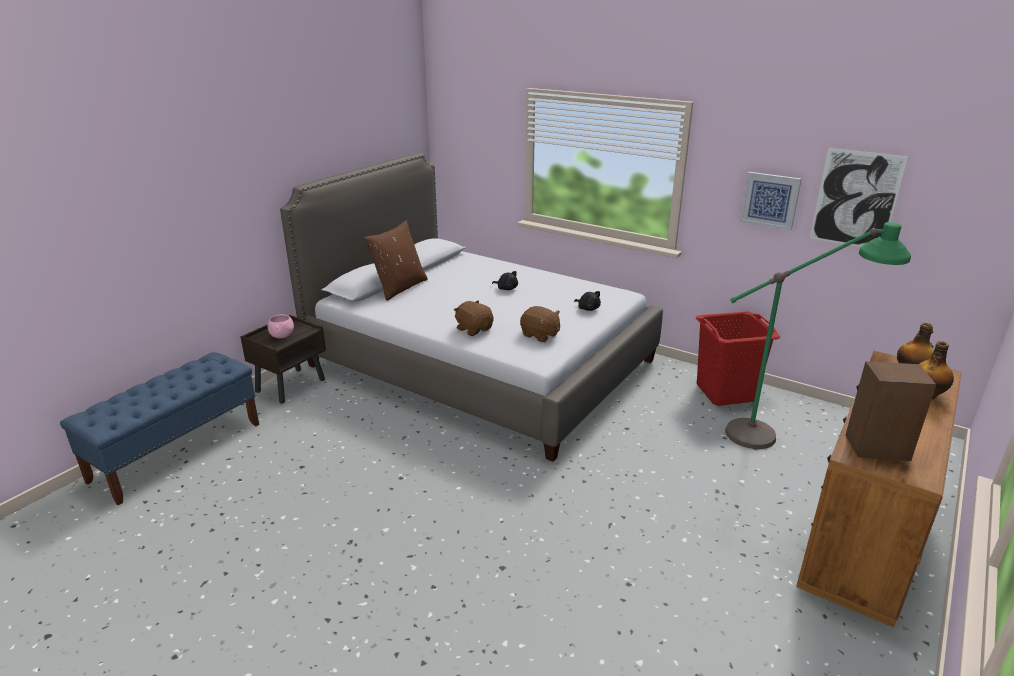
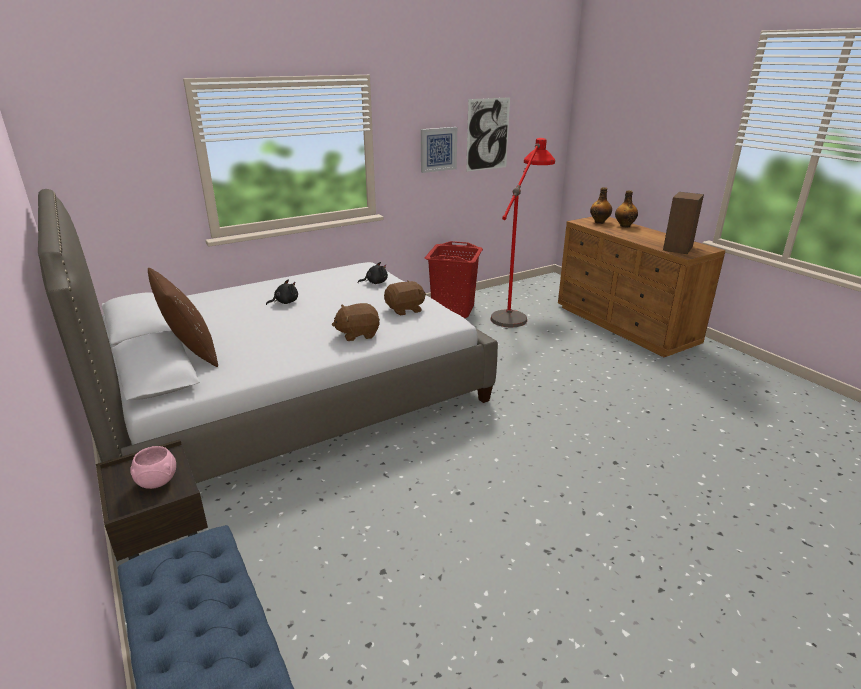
camera: 65 degrees left, 0 degrees up
(785, 434) = (517, 310): green floor lamp -> red floor lamp

